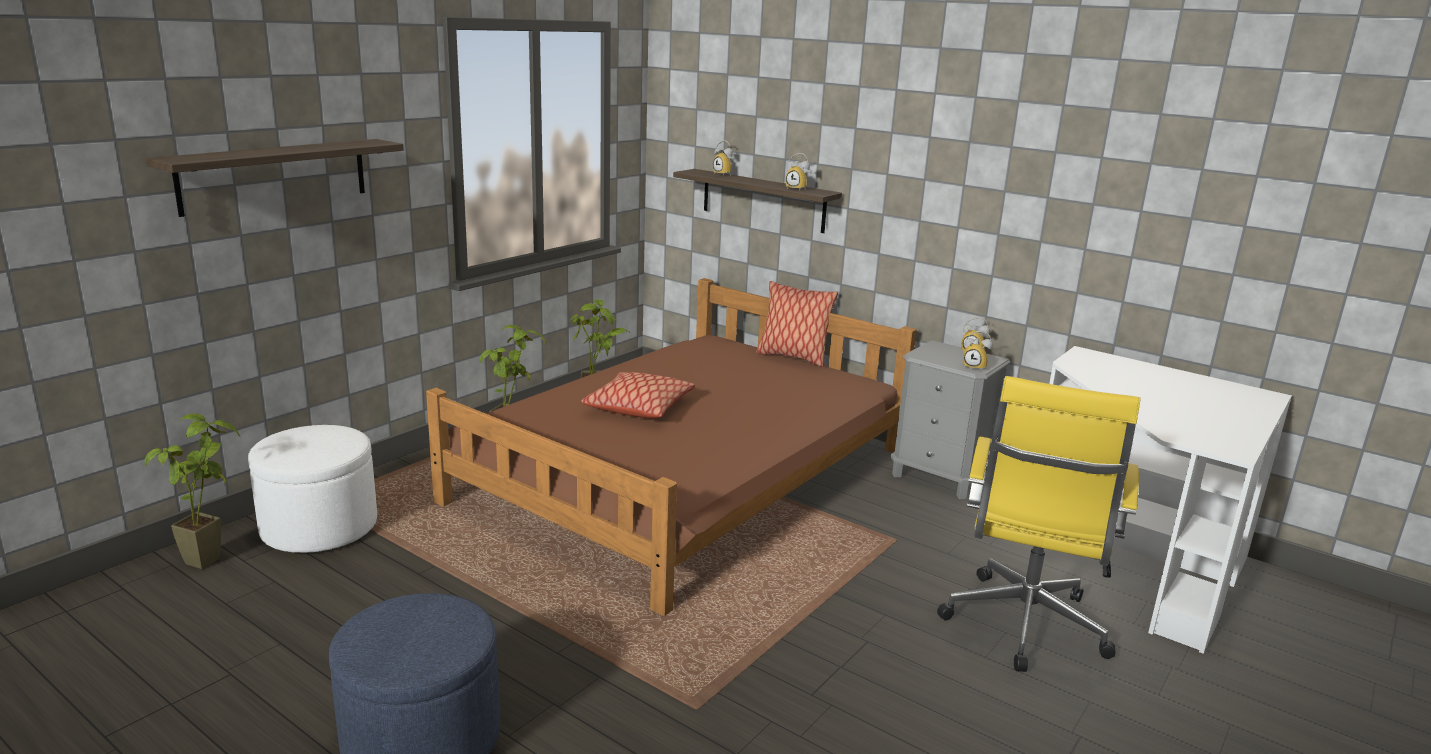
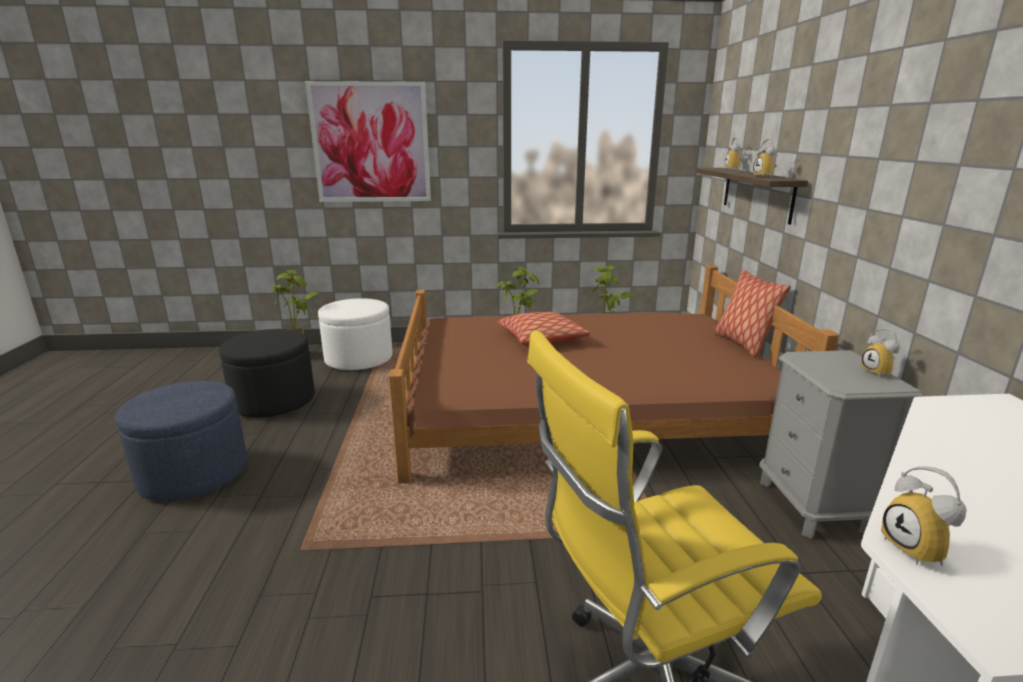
camera: 50 degrees right, 0 degrees up
(275, 175) = (371, 143): shelf -> picture
(321, 625) = (274, 401): none -> black ottoman
(975, 367) = (846, 384): alarm clock -> alarm clock (919, 550)

